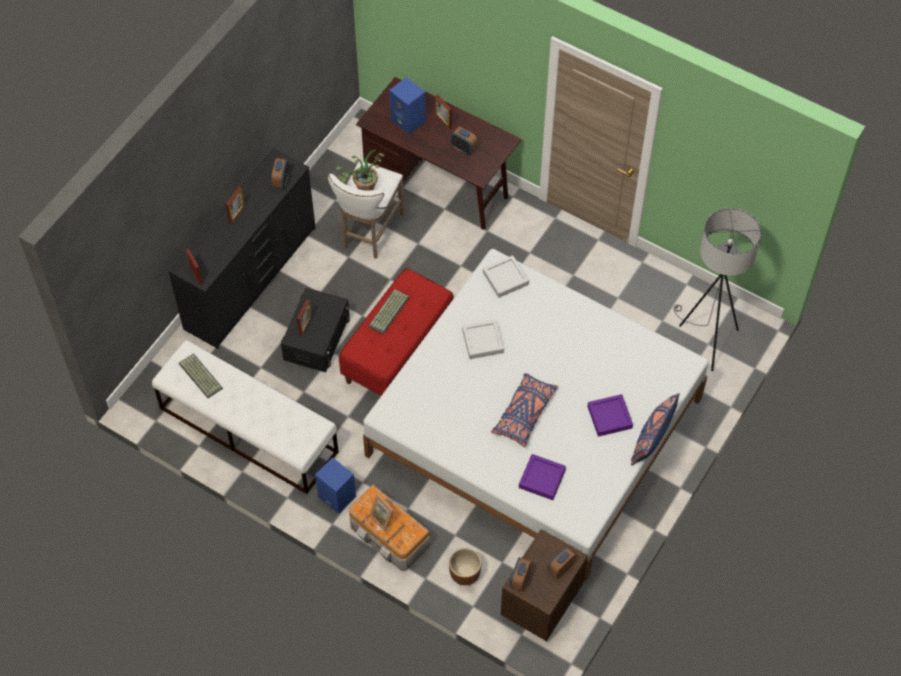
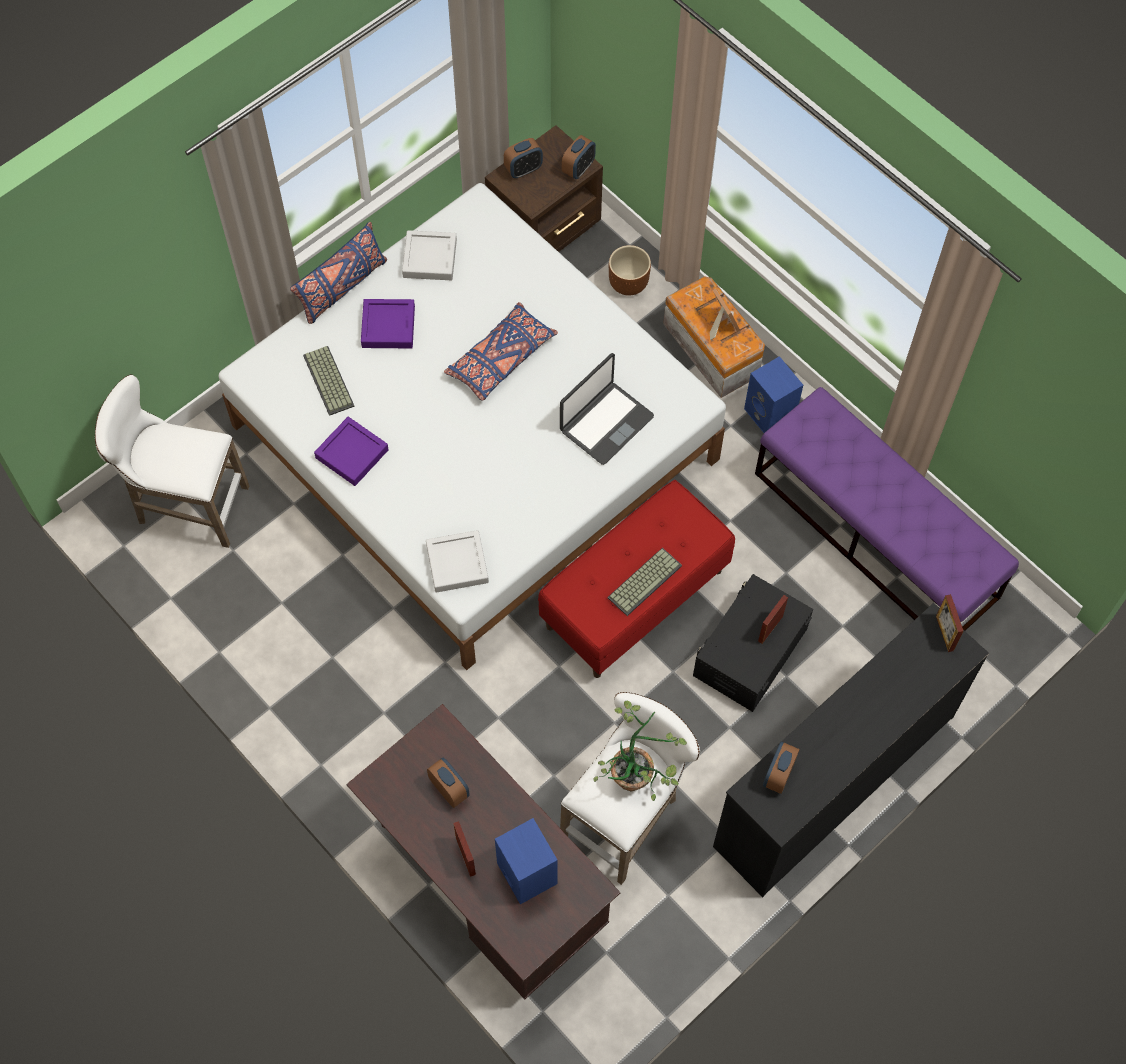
camera: 165 degrees left, 5 degrees up
(199, 376) = (947, 547): keyboard -> keyboard (330, 381)
(236, 214) = (864, 729): picture frame -> none
(248, 430) = (876, 535): white bench -> purple bench
(440, 387) = (605, 423): none -> laptop
(482, 341) = (524, 474): grey tray -> grey tray (429, 258)
(542, 479) = (509, 271): purple tray -> purple tray (352, 454)
(705, 340) = (187, 506): grey floor lamp -> white stool

